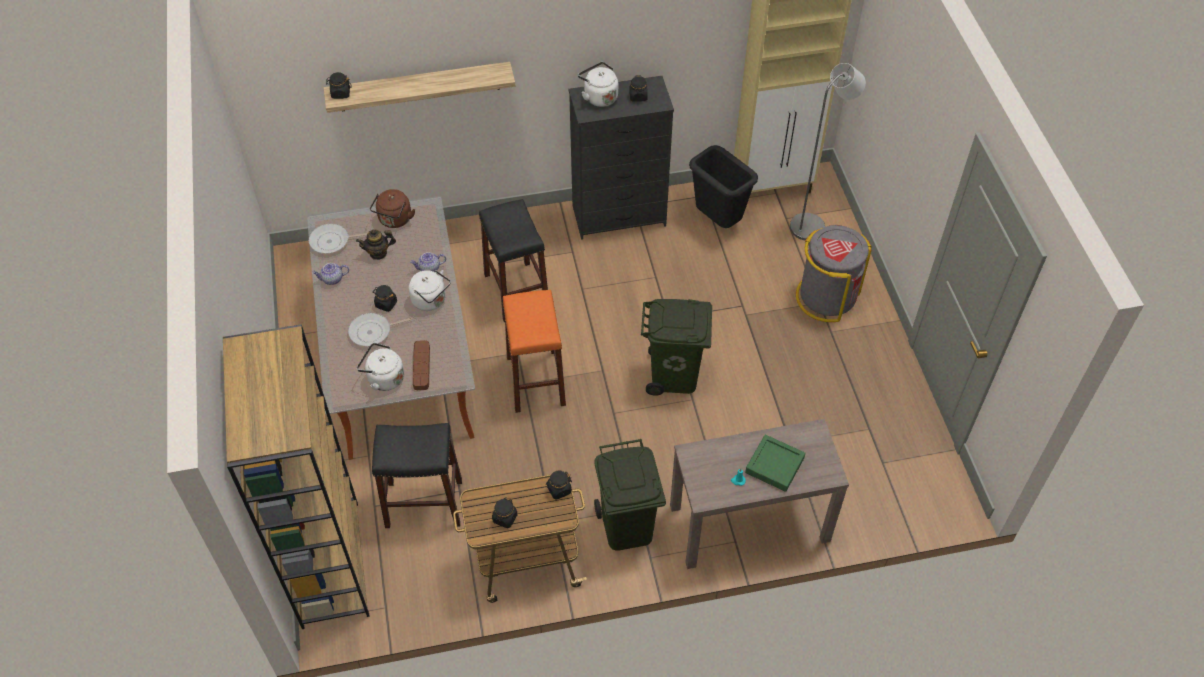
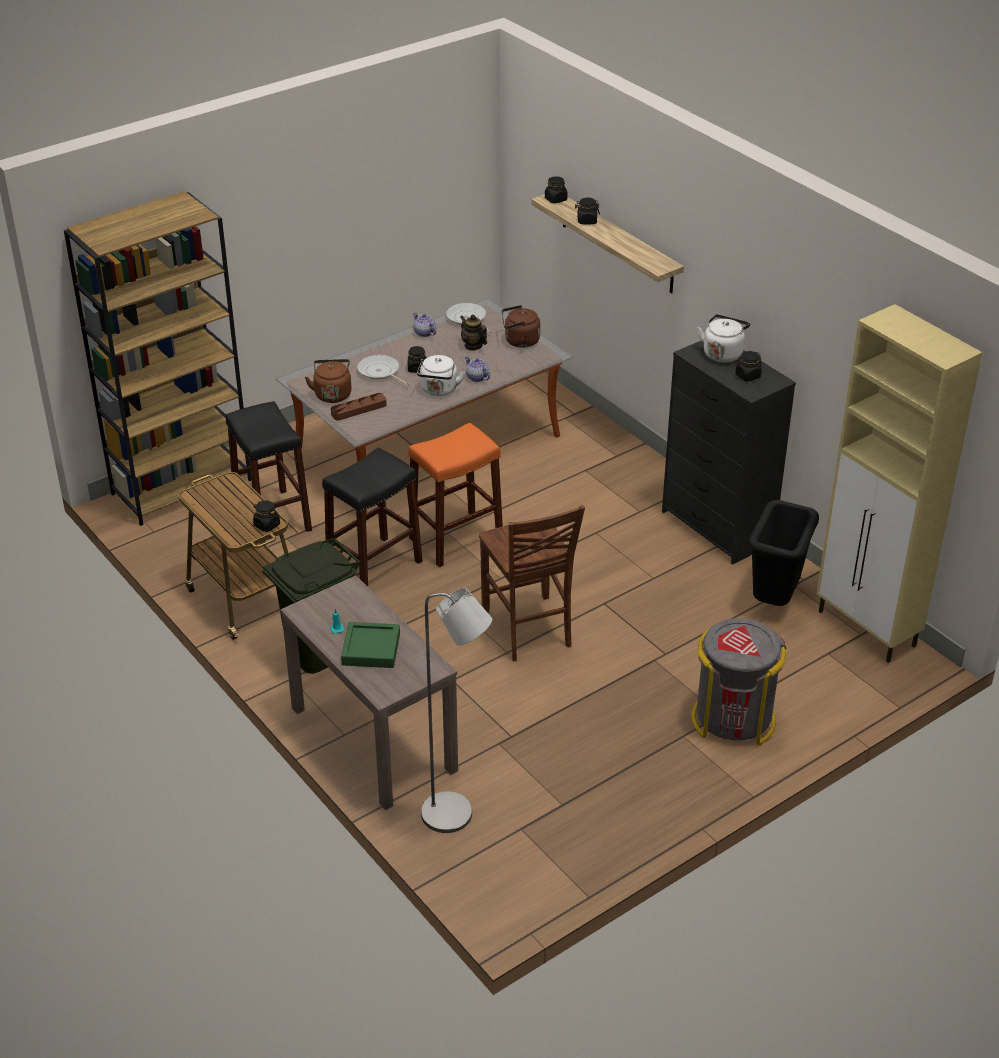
camera: 65 degrees right, 15 degrees down
(383, 378) = (332, 394): white kettle -> brown kettle
(505, 518) = (218, 504): black jar -> black jar (586, 221)
(516, 291) = (558, 492): black stool -> black stool (374, 567)
(674, 376) = (528, 630): green trash can -> brown chair
(812, 224) = (838, 677): grey floor lamp -> grey floor lamp (456, 817)

